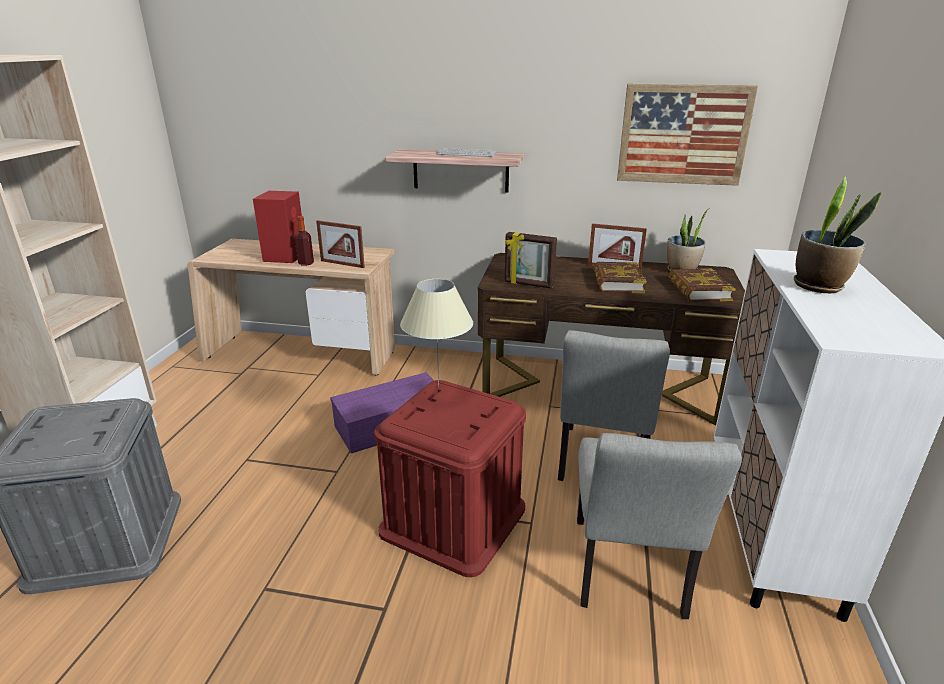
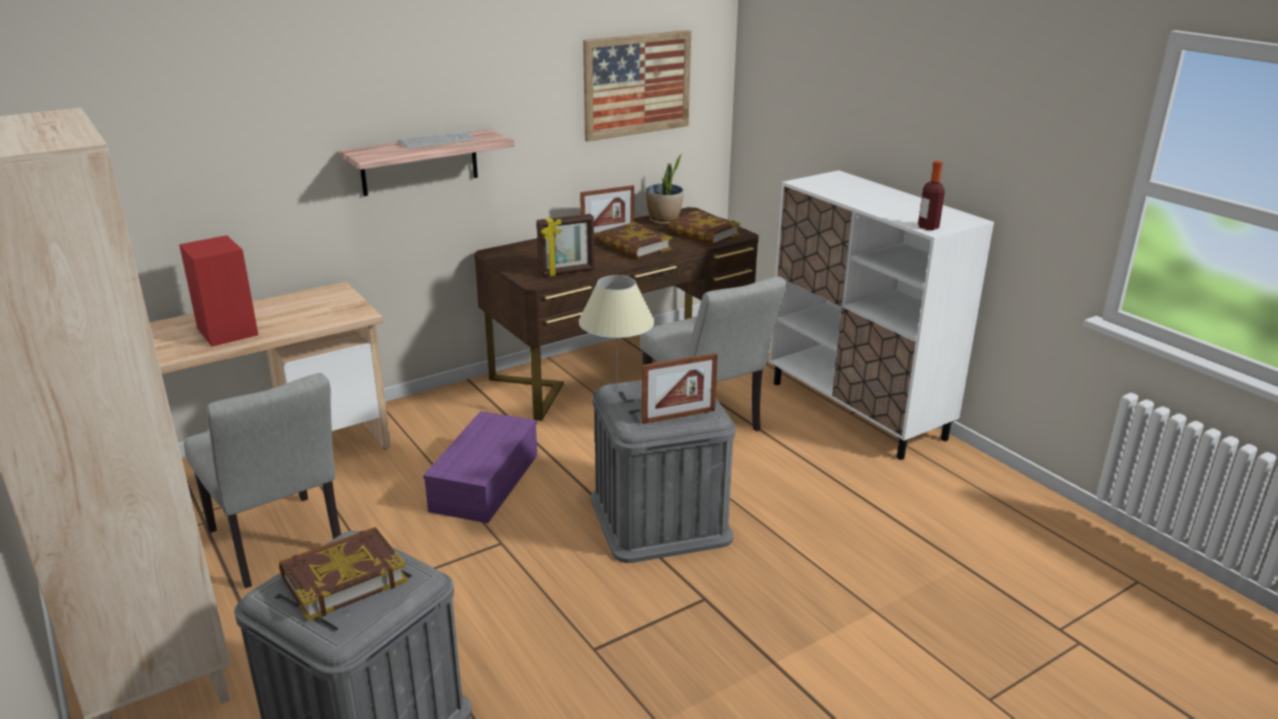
camera: 45 degrees left, 0 degrees up
(74, 425) = (343, 579): none -> book
(306, 263) = (277, 329): bottle -> bottle (928, 227)
(342, 264) = (326, 316): picture frame -> picture frame (678, 416)
(453, 519) = (660, 518): red storage box -> grey storage box
(629, 575) = (819, 482): grey chair -> grey chair (280, 546)
(819, 286) = (866, 199): potted plant -> none

